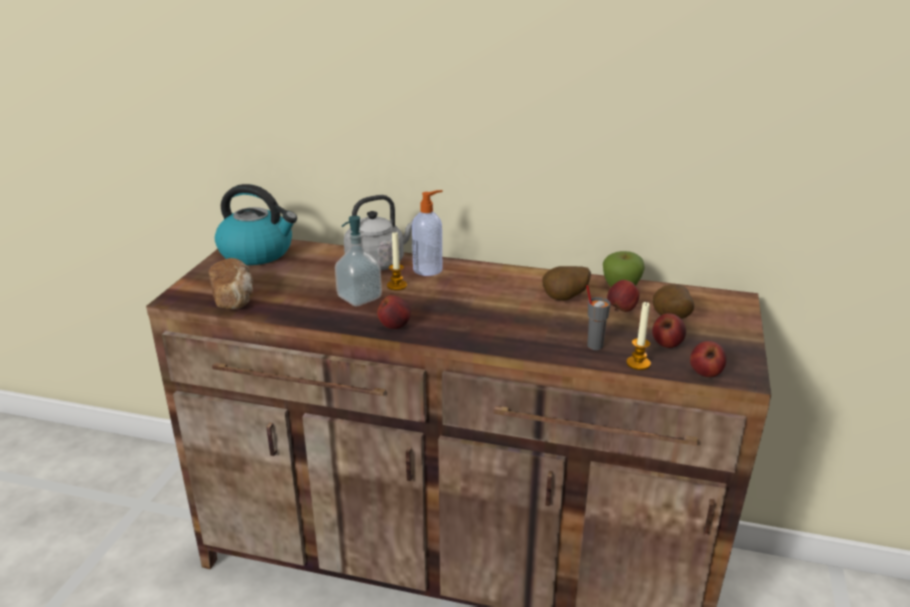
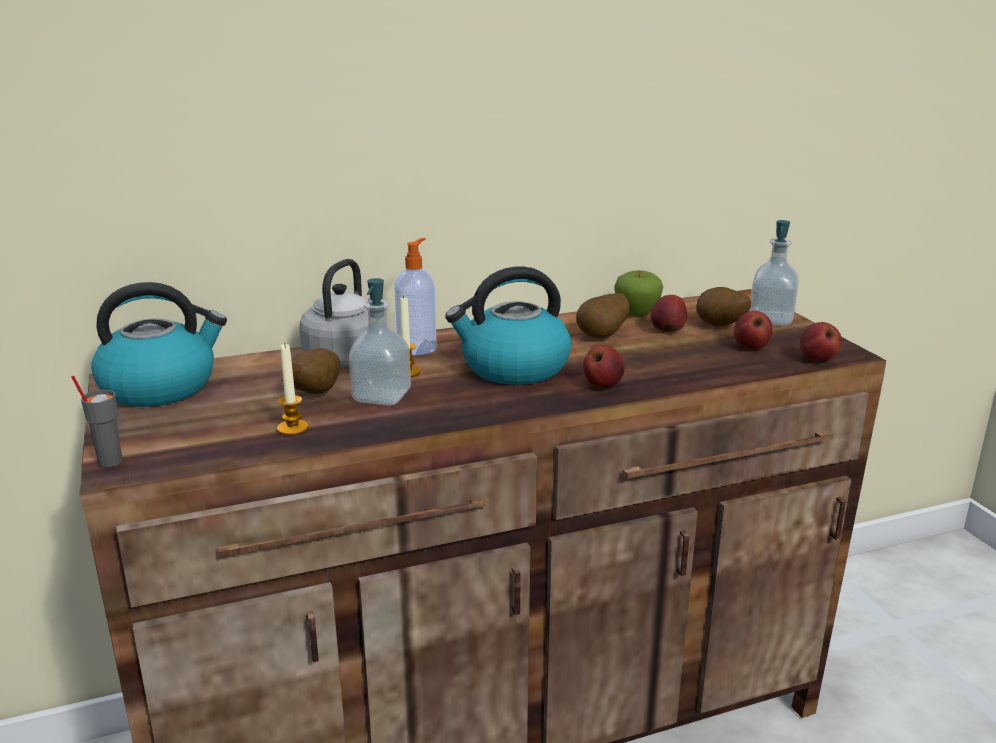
camera: 35 degrees left, 5 degrees down
(234, 297) = (209, 443): bread -> none
(325, 283) = (313, 394): none -> potato
(394, 326) = (470, 411): apple -> apple (602, 385)
(466, 304) = (513, 368): none -> kettle
(594, 345) = (694, 367): grey cup -> grey cup (109, 461)
(638, 363) = (754, 369): candle -> candle (293, 428)
(726, 326) = (771, 319): none -> soap dispenser

